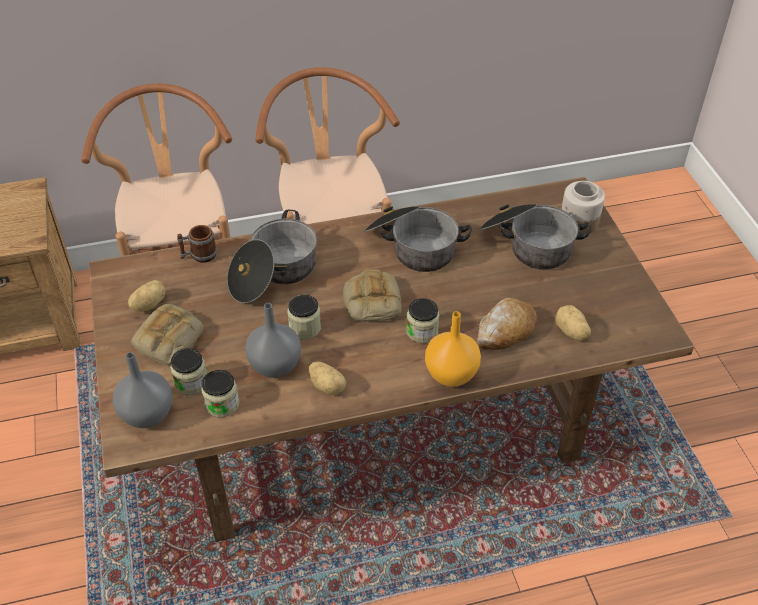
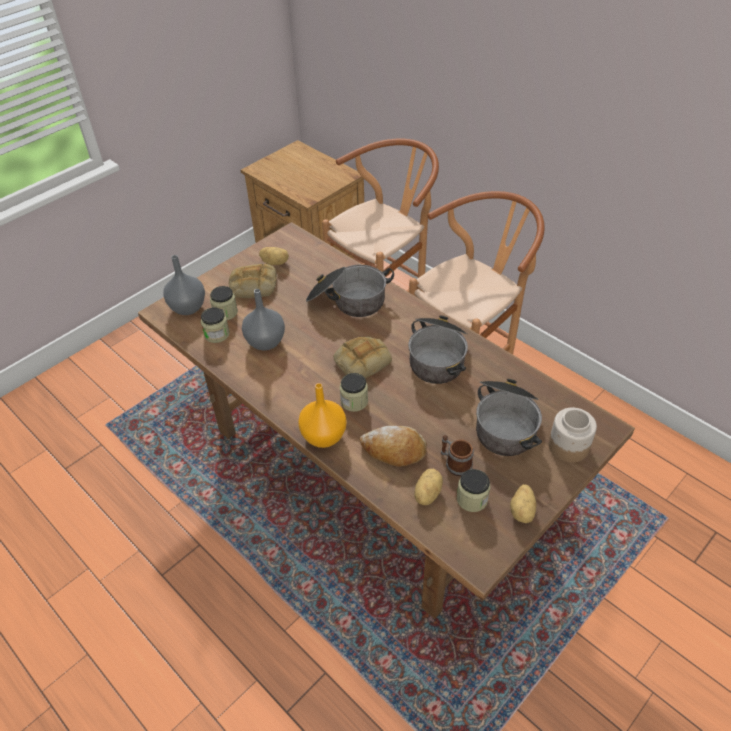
camera: 60 degrees right, 0 degrees up
(199, 255) = (335, 261): mug -> mug (454, 464)
(305, 327) = (310, 340): jar -> jar (472, 499)
(328, 386) = (266, 376): potato -> potato (523, 511)

